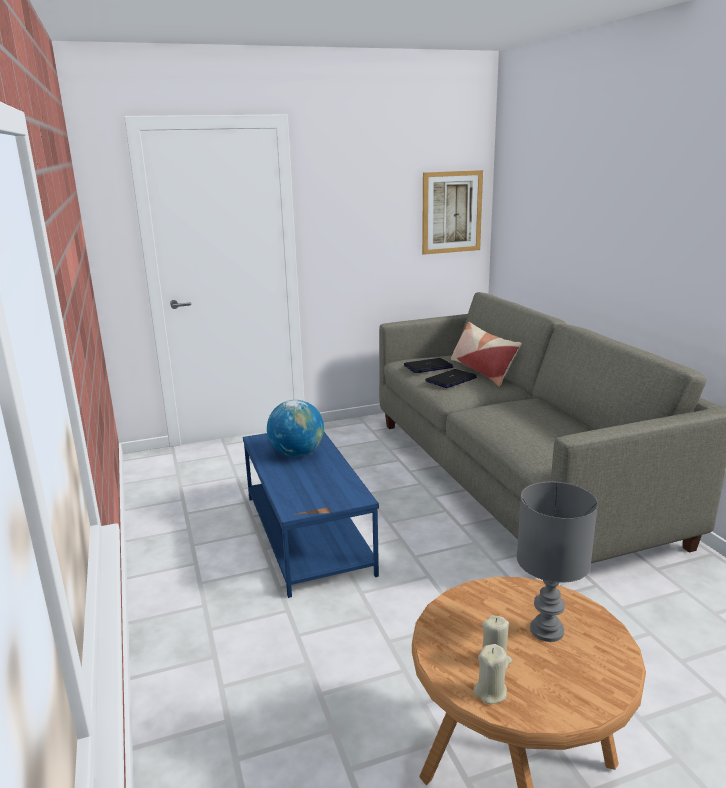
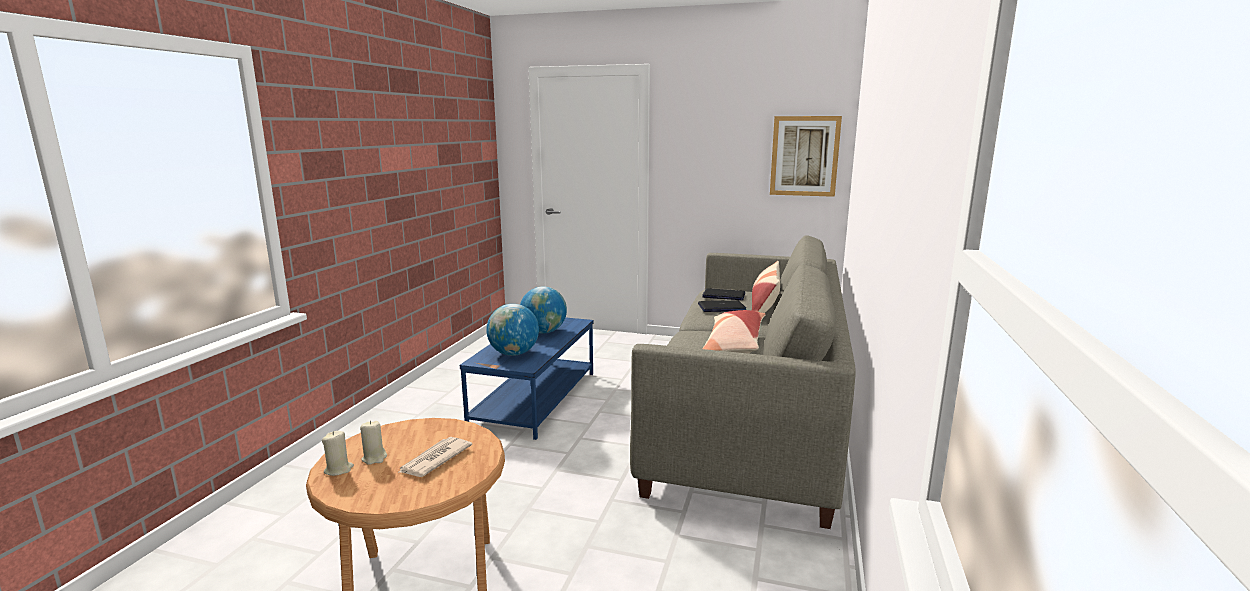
camera: 35 degrees right, 5 degrees down
(315, 489) = (513, 354): none -> globe
(534, 414) = (734, 345): none -> pillow
(548, 631) = (434, 460): grey table lamp -> newspaper

